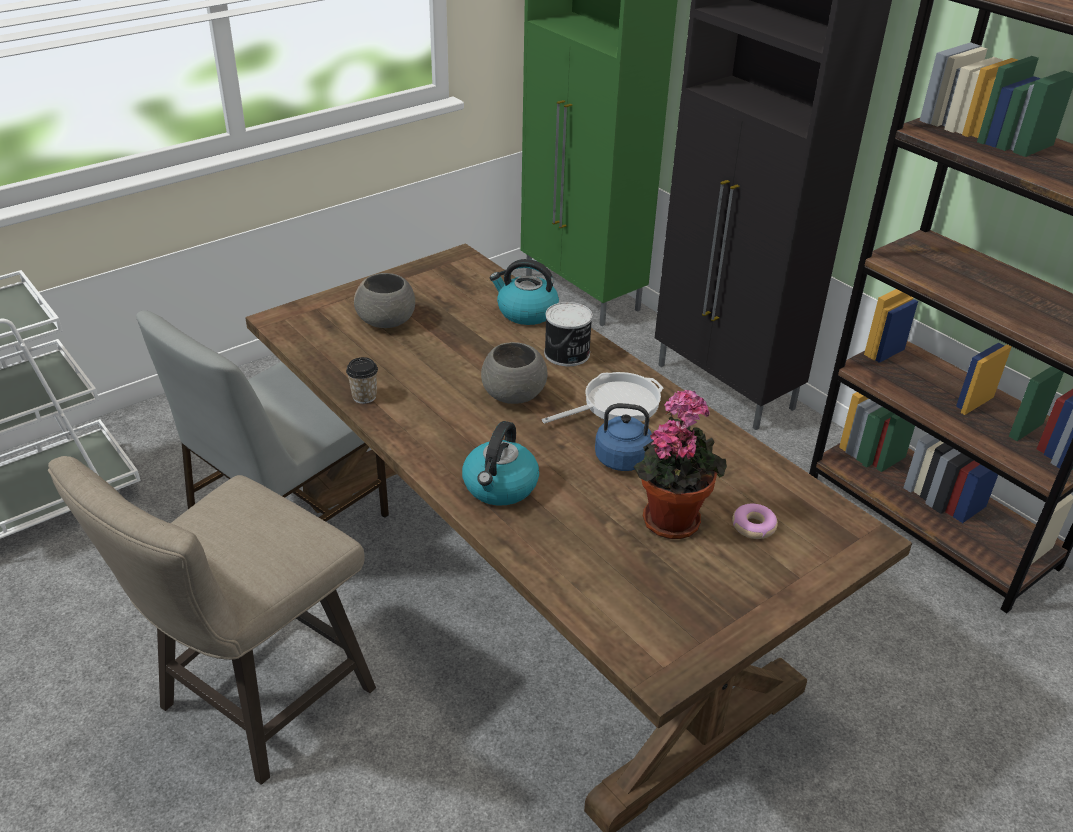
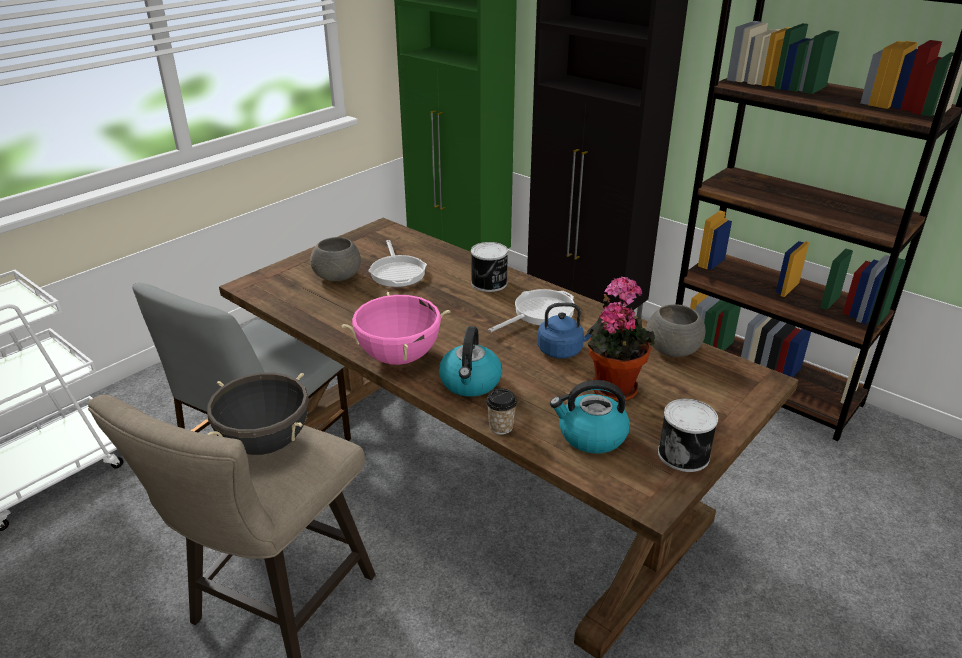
camera: 10 degrees left, 5 degrees down
(250, 525) = (265, 443): none -> black cooking pot
(364, 397) = (337, 332): cup -> cup (501, 427)
(426, 440) = (399, 357): none -> pink cooking pot
(459, 324) = (397, 272): none -> frying pan
(513, 395) = (457, 316): grey bowl -> grey bowl (672, 350)
(526, 312) = (447, 258): kettle -> kettle (591, 436)
(726, 619) = (684, 454): none -> can
(753, 526) = (678, 384): donut -> none

